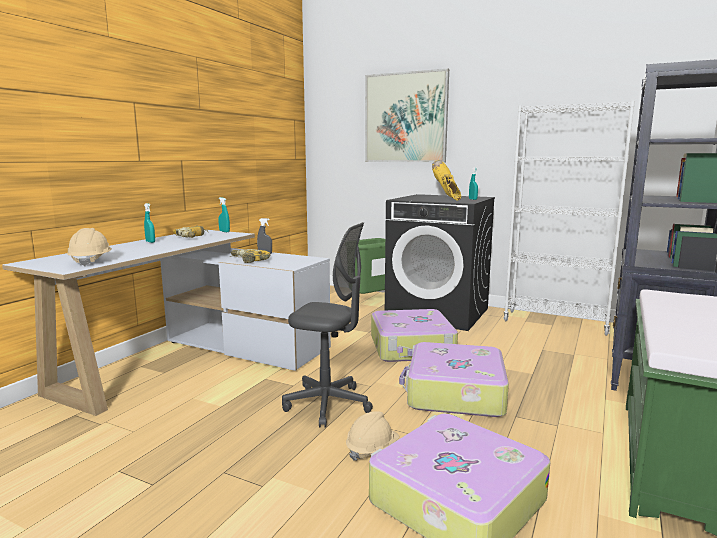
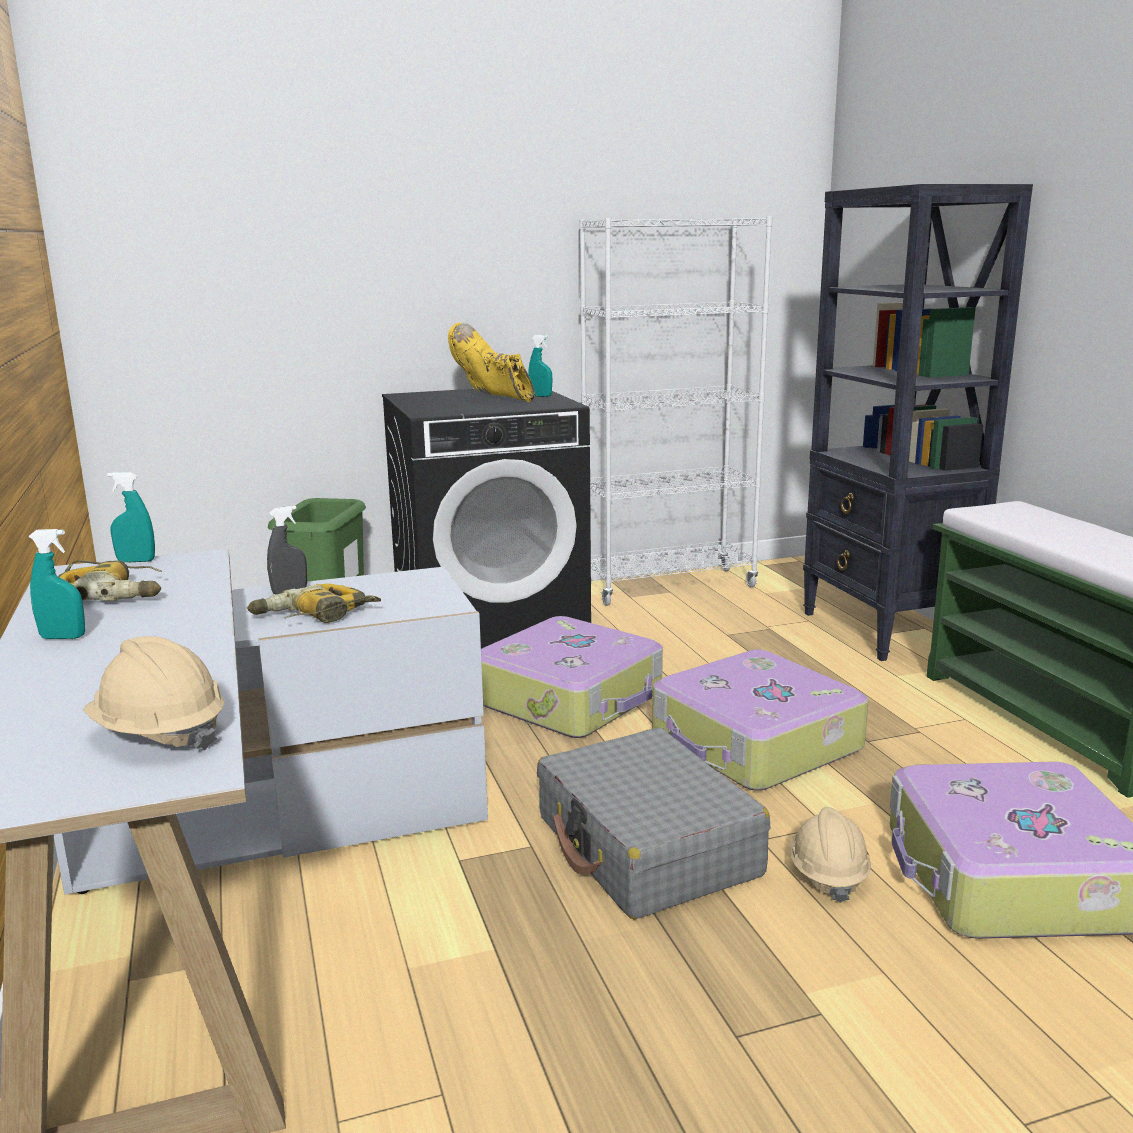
camera: 45 degrees left, 5 degrees up
(327, 404) = (647, 847): grey office chair -> grey suitcase
(405, 118) = (334, 230): picture -> none

